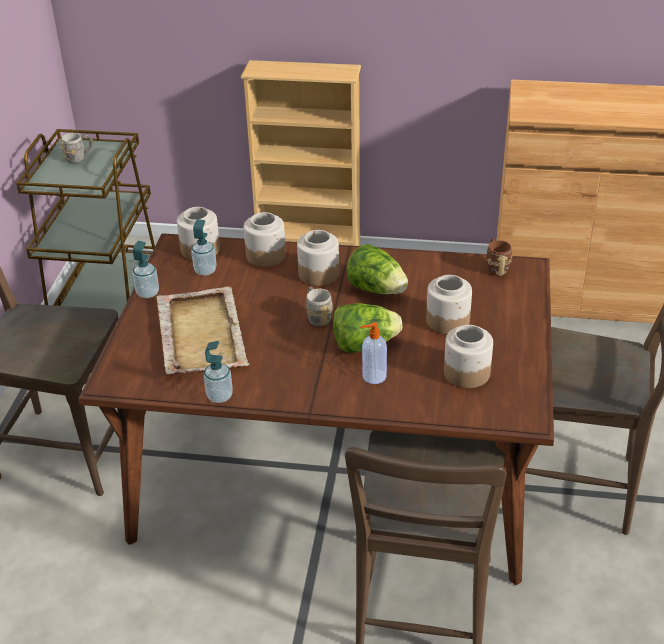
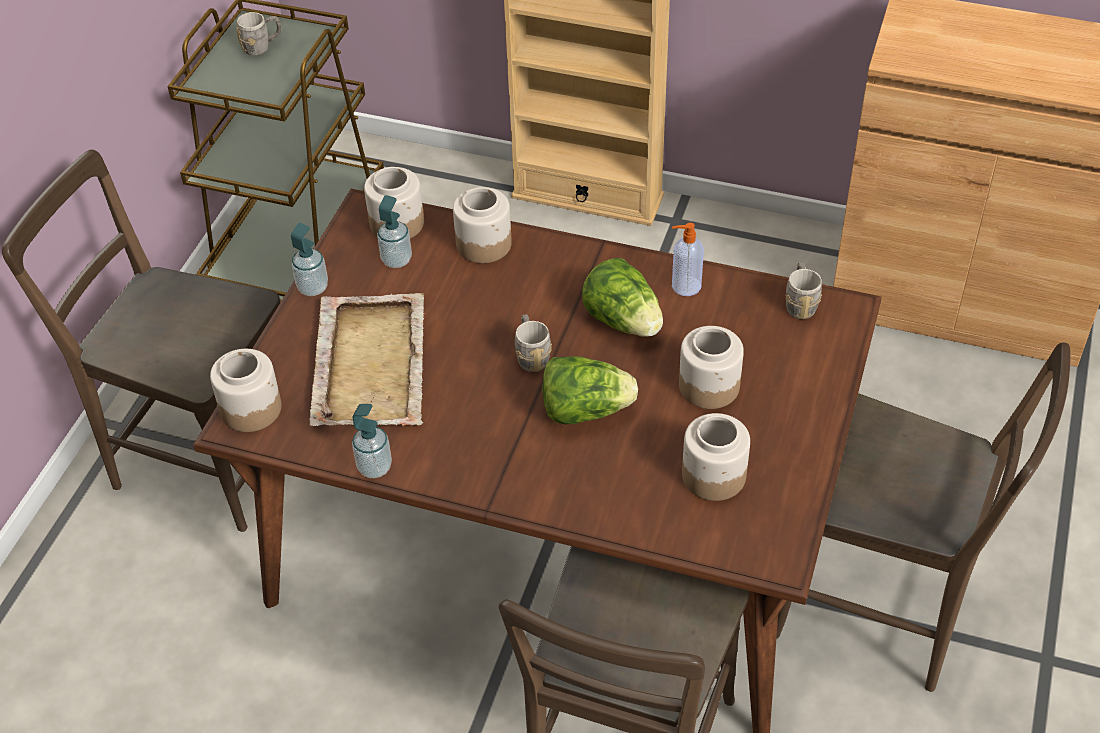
camera: 10 degrees right, 10 degrees up
(318, 274) = (549, 284): jar -> jar (251, 408)
(373, 376) = (585, 464): soap dispenser -> soap dispenser (685, 286)
(496, 267) = (800, 303): brown mug -> grey mug

